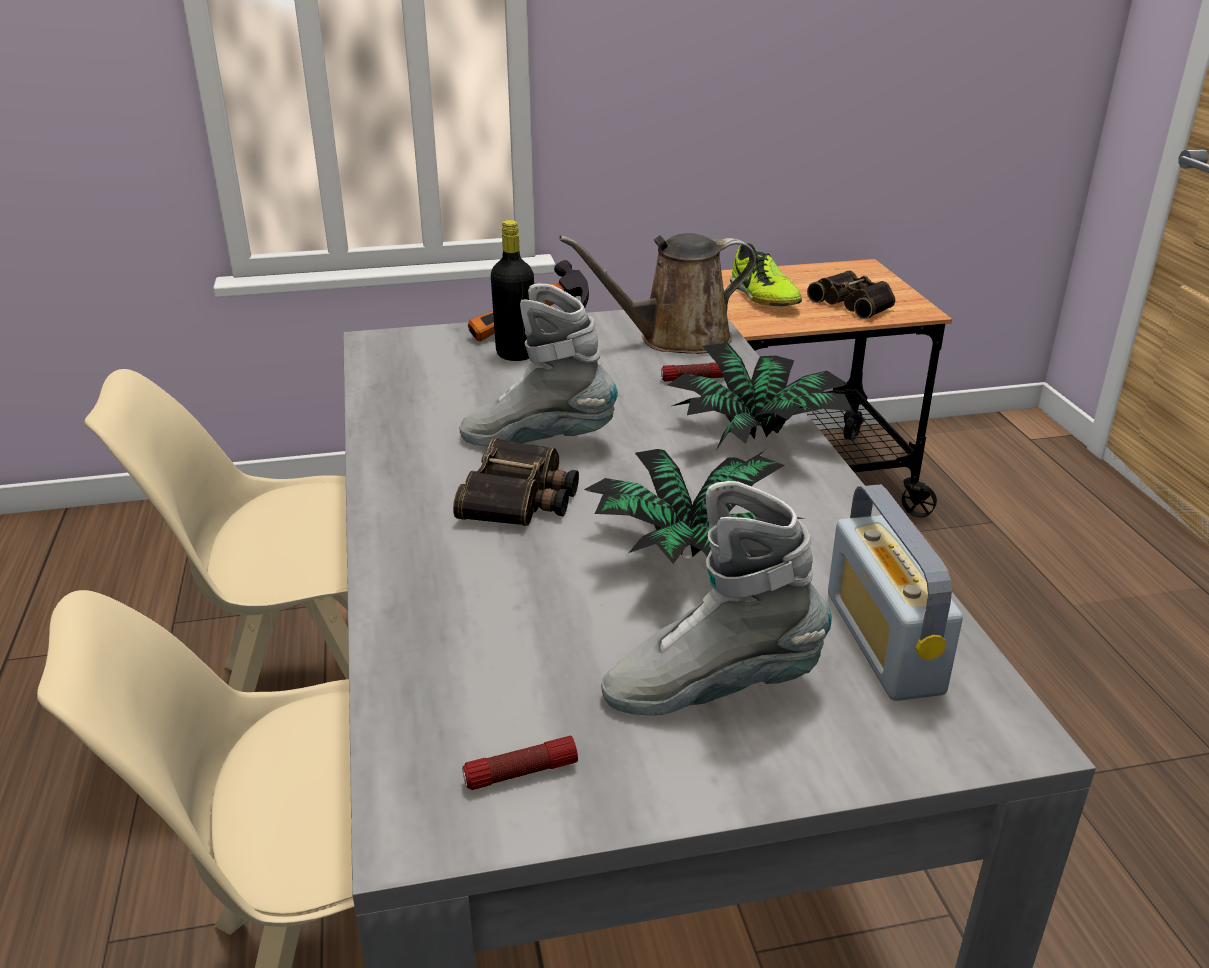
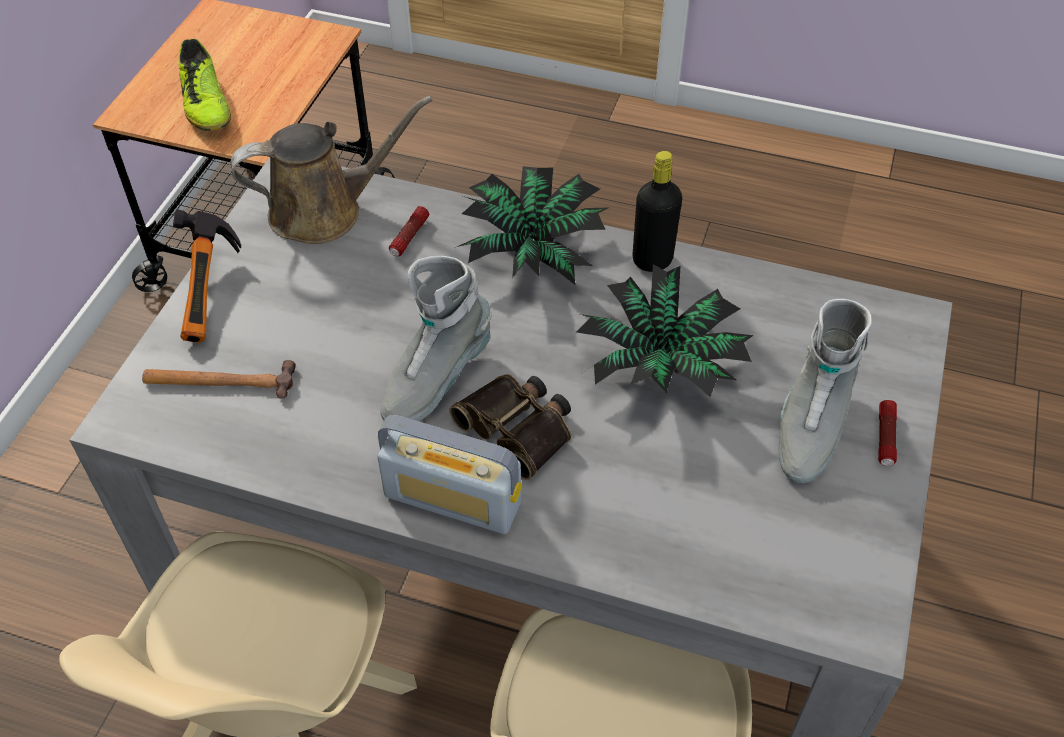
camera: 60 degrees left, 20 degrees up
(445, 359) = (219, 381): none -> hammer
(515, 354) = (256, 327): black bottle -> black bottle (652, 260)
(521, 773) = (840, 555): flashlight -> flashlight (885, 438)
(676, 339) = (325, 211): brown watering can -> brown watering can turned 120 degrees counterclockwise
(763, 297) = (205, 105): shoe -> shoe turned 60 degrees clockwise
(855, 303) = (279, 61): binoculars -> none
(883, 642) = (810, 323): radio -> radio (453, 499)

